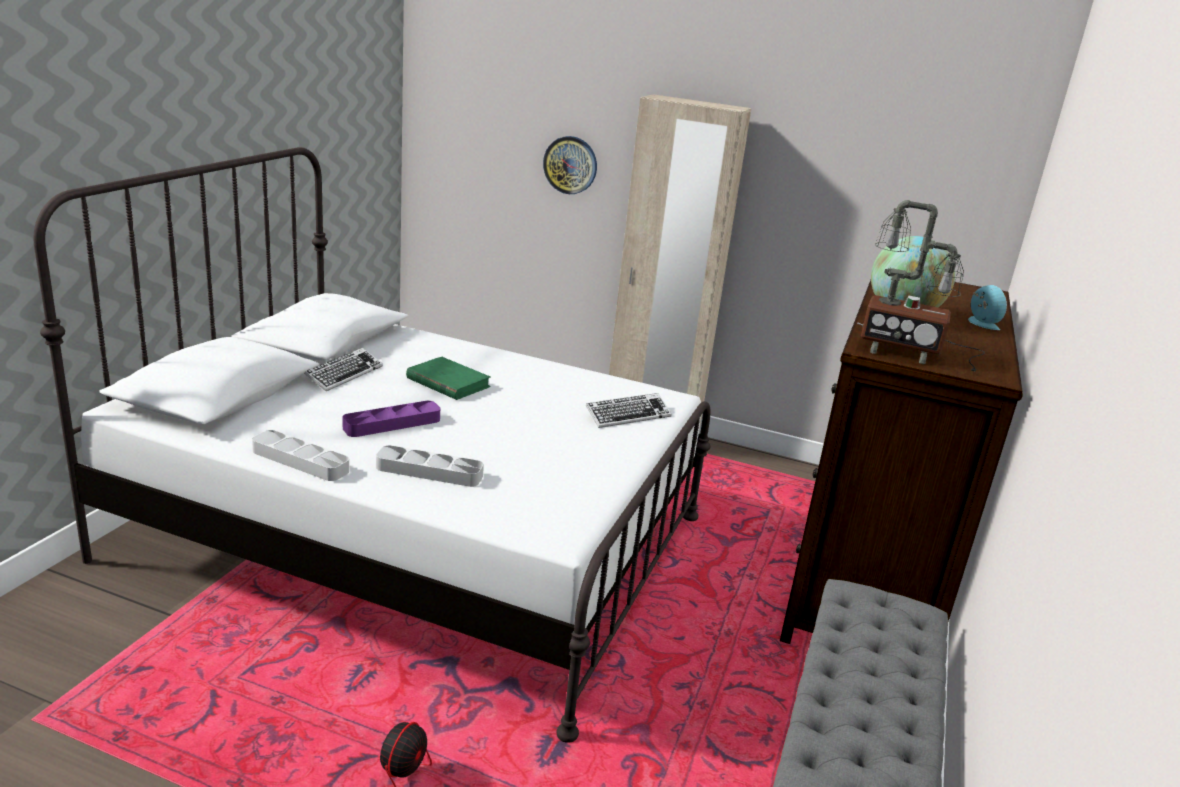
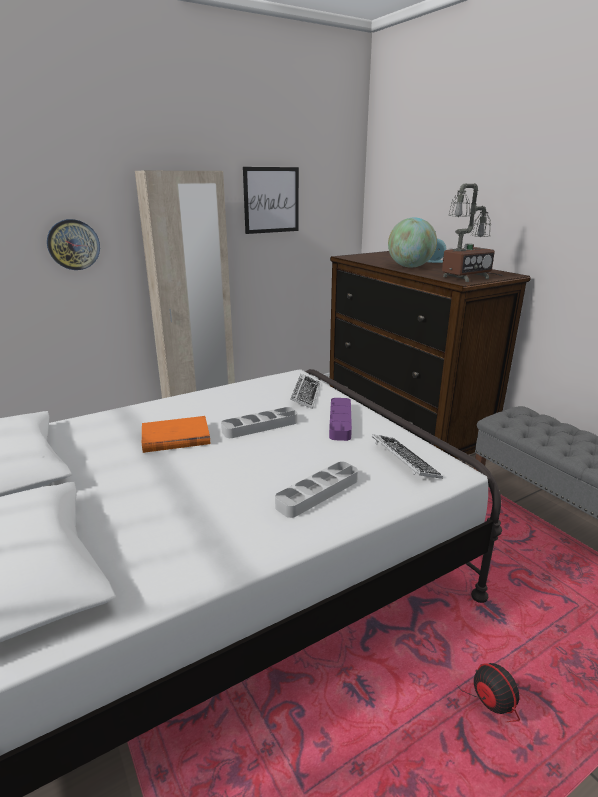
camera: 50 degrees left, 0 degrees up
(300, 461) = (236, 557): grey tray -> grey tray (260, 426)
(344, 374) = (90, 480): keyboard -> keyboard (404, 461)
(392, 424) = (217, 485): purple tray -> purple tray (340, 422)
(448, 382) = (175, 438): green book -> orange book
(843, 163) = (271, 200): none -> picture

